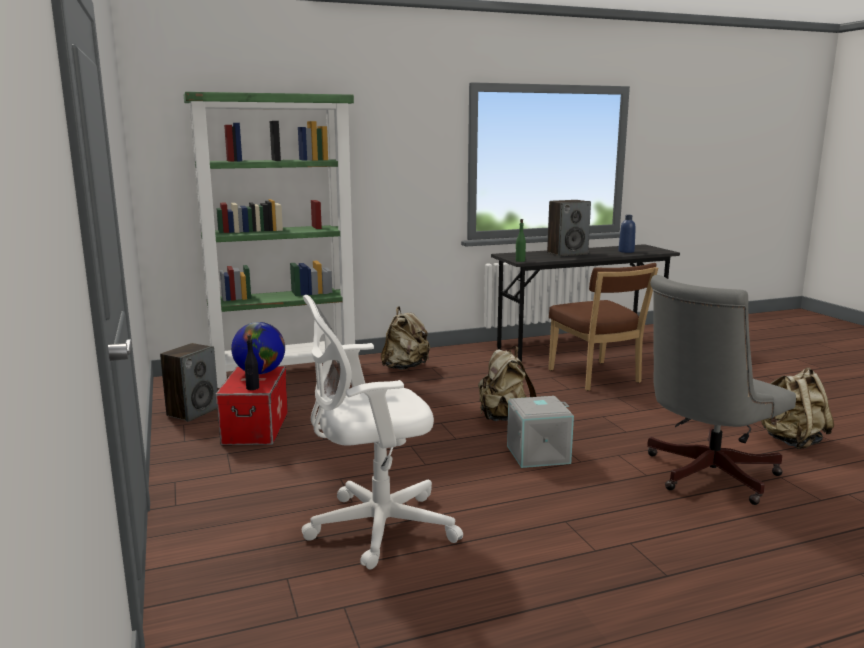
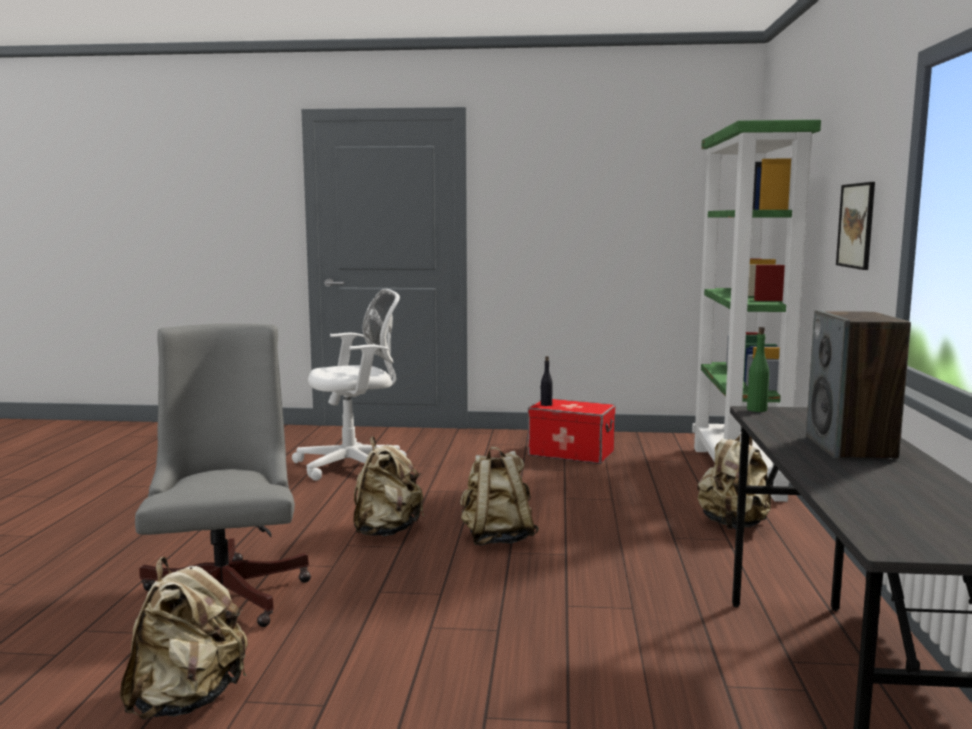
camera: 115 degrees right, 5 degrees down
(193, 412) = (630, 440): speaker -> none
(260, 372) = (587, 408): globe -> none
(374, 527) = (355, 465): white office chair -> white office chair turned 60 degrees clockwise
(403, 167) = (856, 225): none -> picture
(538, 455) = (386, 531): grey storage box -> beige backpack
(596, 378) = (604, 646): brown chair -> none
(626, 251) = (885, 500): blue bottle -> none

